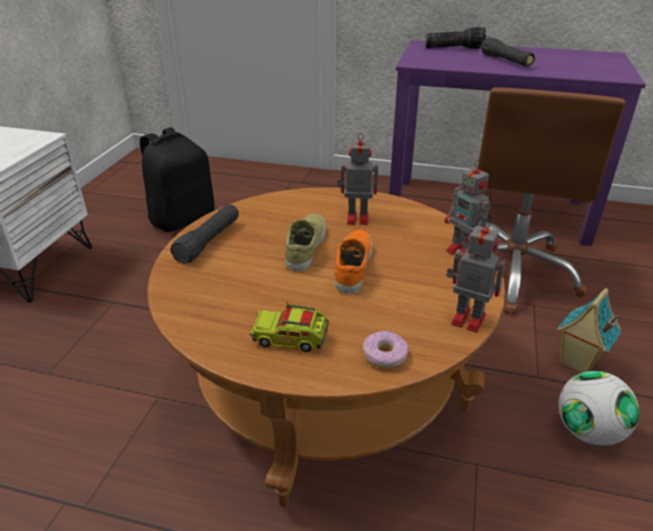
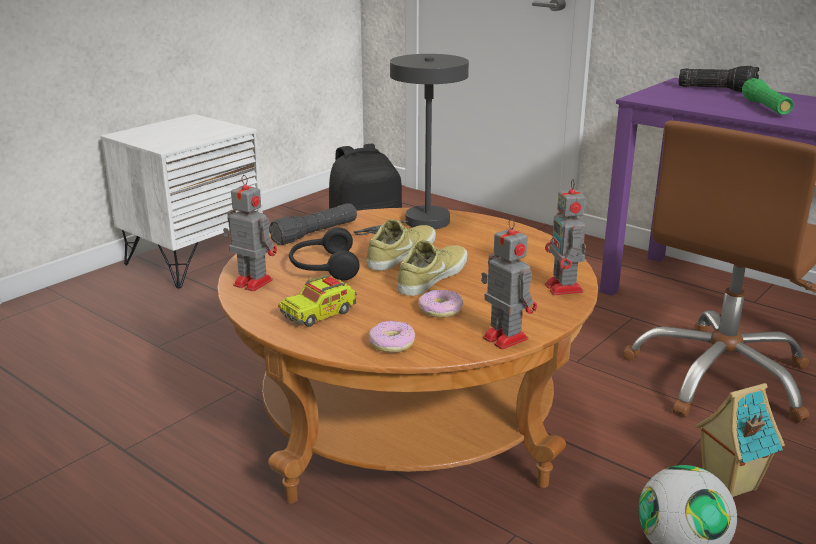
camera: 25 degrees right, 10 degrees down
(248, 280) = (323, 267): none -> black headphones
(290, 338) = (319, 313): toy truck -> toy truck turned 75 degrees counterclockwise
(292, 208) = (420, 223): none -> grey table lamp
(351, 266) = (431, 276): orange shoe -> beige shoe
(356, 218) = (477, 242): toy robot -> toy robot (251, 282)
(392, 302) = (441, 310): none -> donut
(506, 61) = (765, 108): black flashlight -> green flashlight

